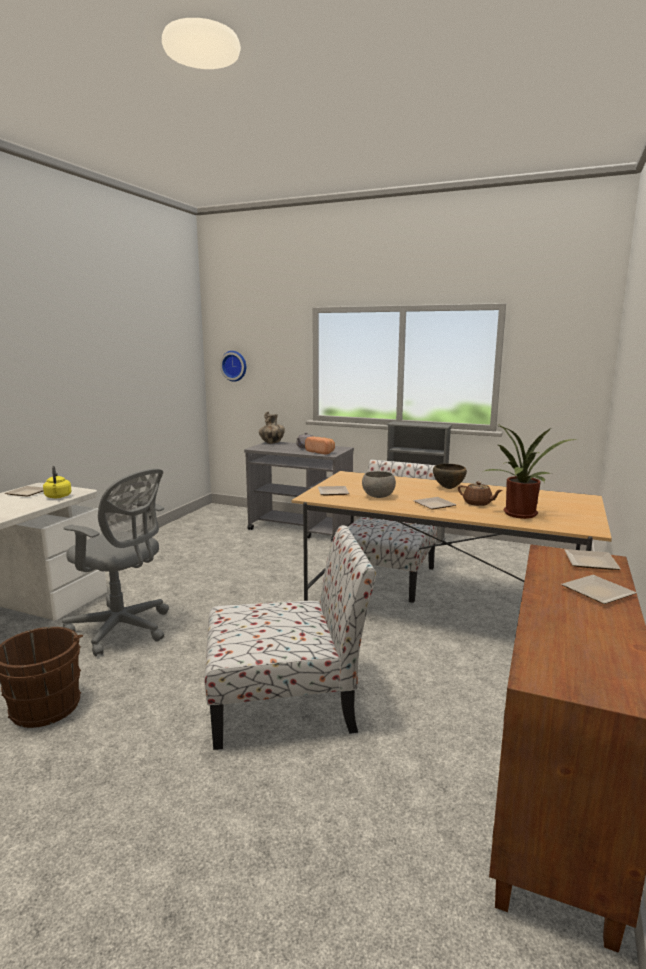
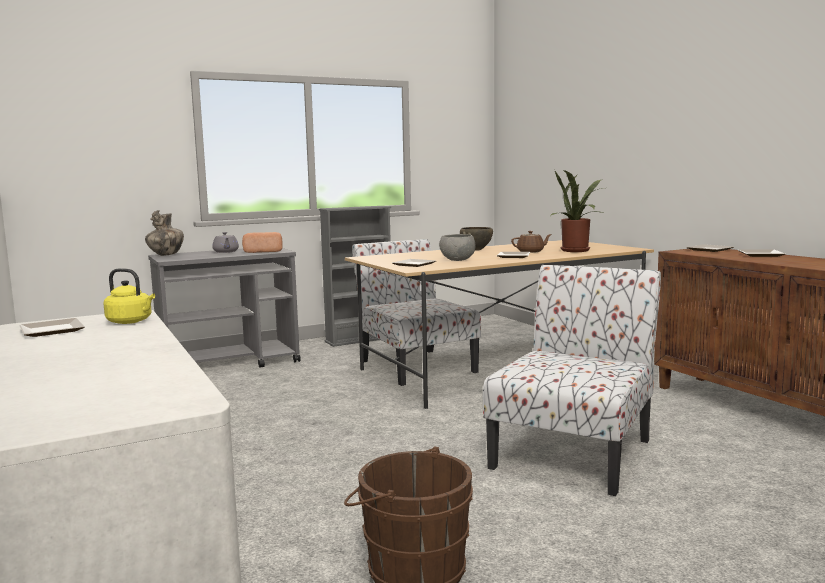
camera: 50 degrees left, 5 degrees down
(123, 629) = (294, 492): grey office chair -> none
(234, 366) = (61, 151): wall clock -> none

